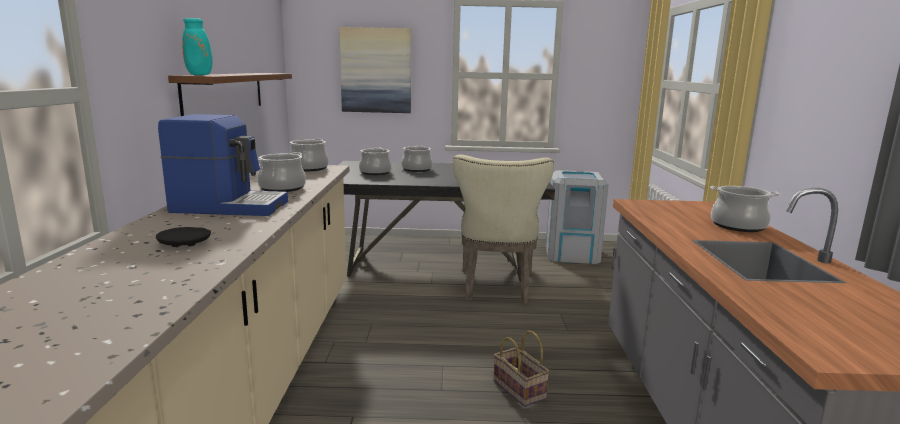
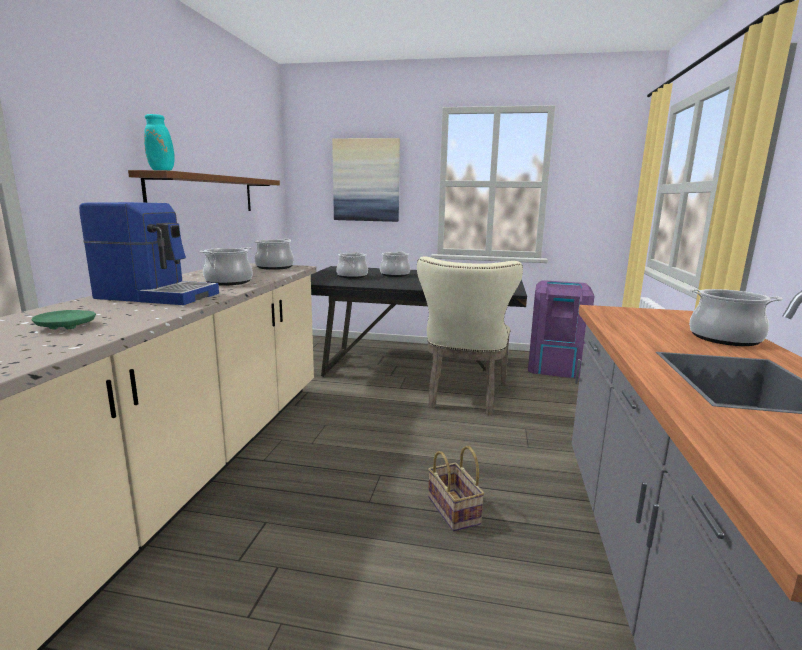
camera: 10 degrees right, 0 degrees up
(185, 243) = (67, 326): black plate -> green plate
(572, 254) = (555, 367): grey trash can -> purple trash can

